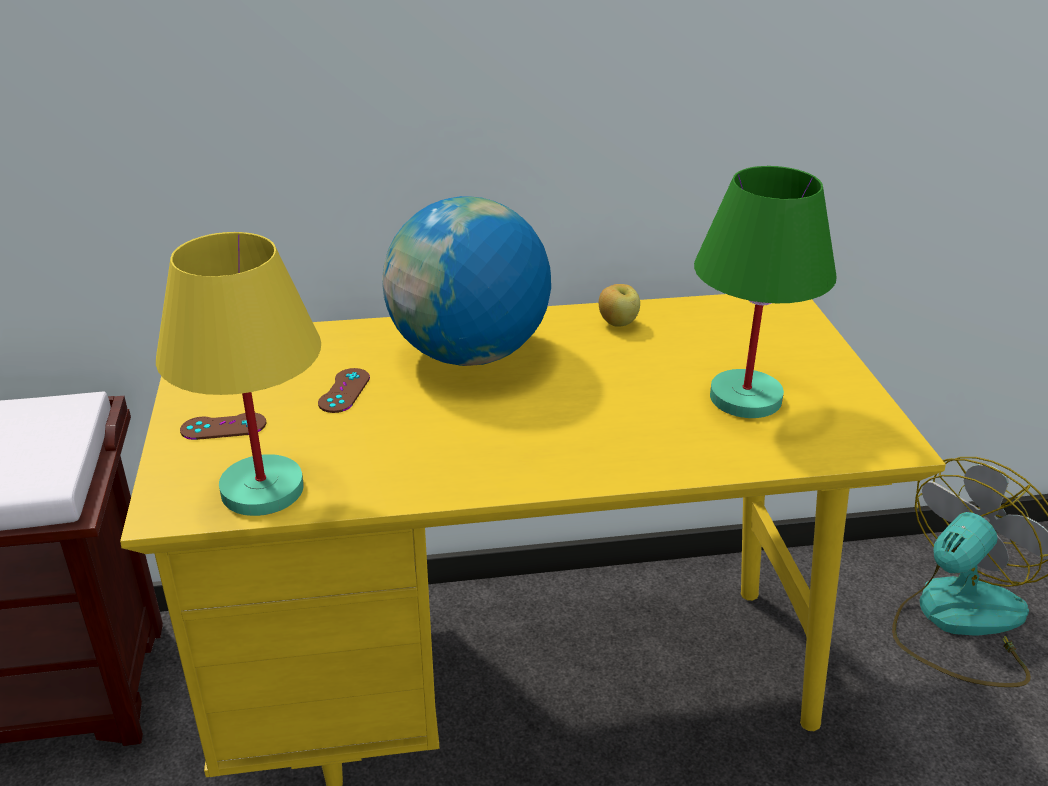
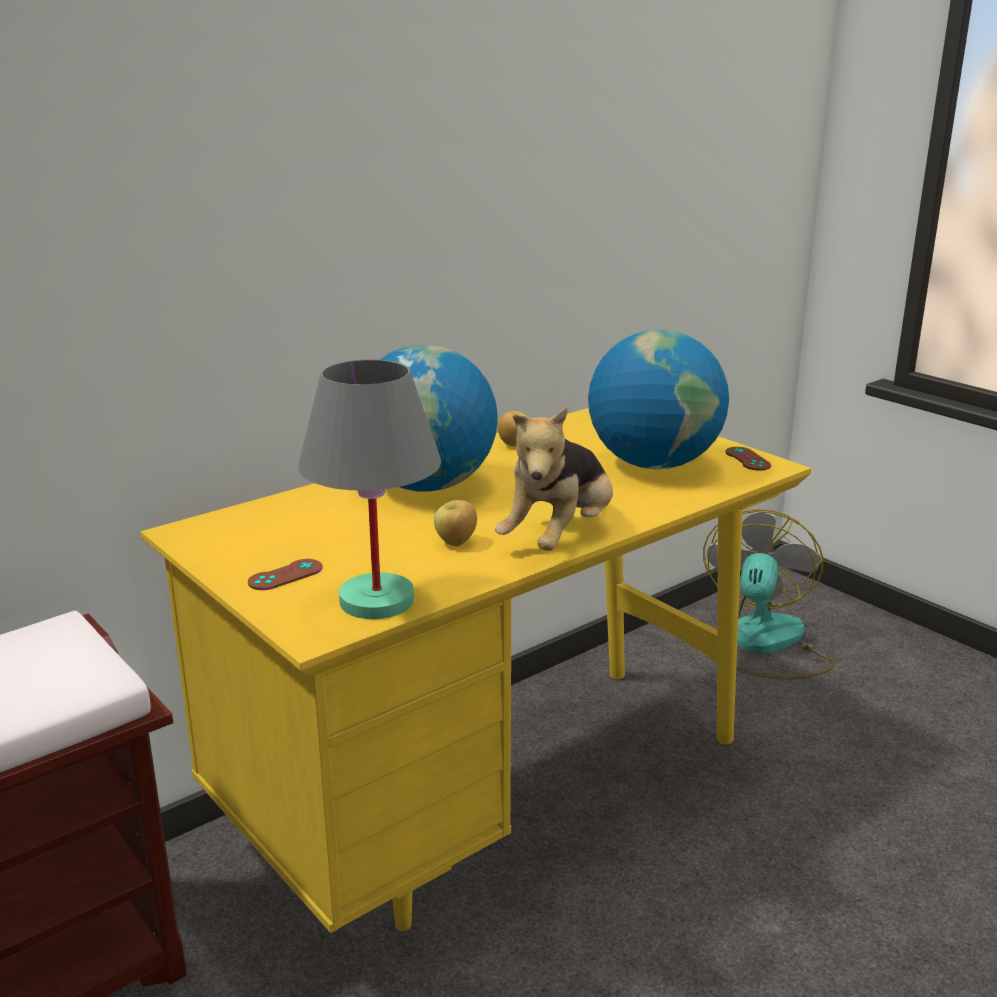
camera: 30 degrees left, 10 degrees down
(260, 489) = (375, 601): yellow table lamp -> grey table lamp
(344, 391) = (357, 529): brown game controller -> brown game controller (747, 459)
(414, 440) = (456, 543): none -> apple
(524, 470) = (559, 537): none -> plush toy
(745, 397) = (653, 464): green table lamp -> globe

